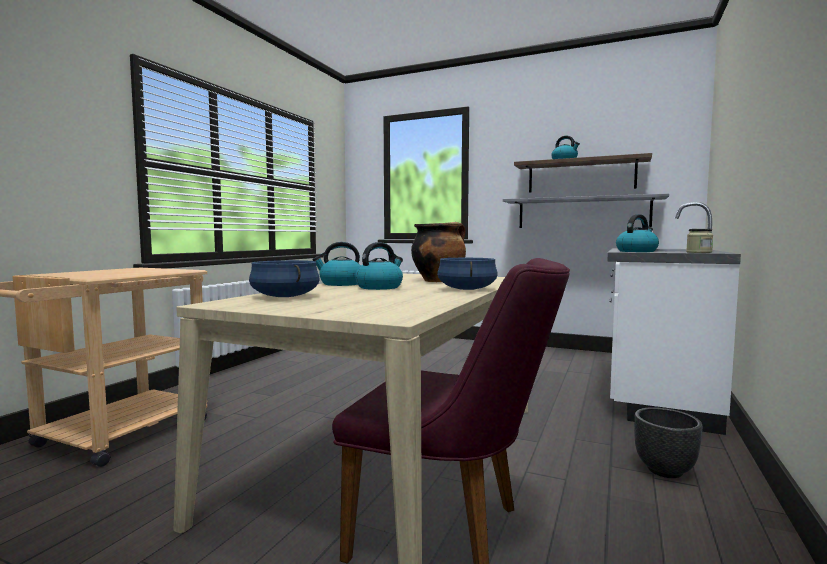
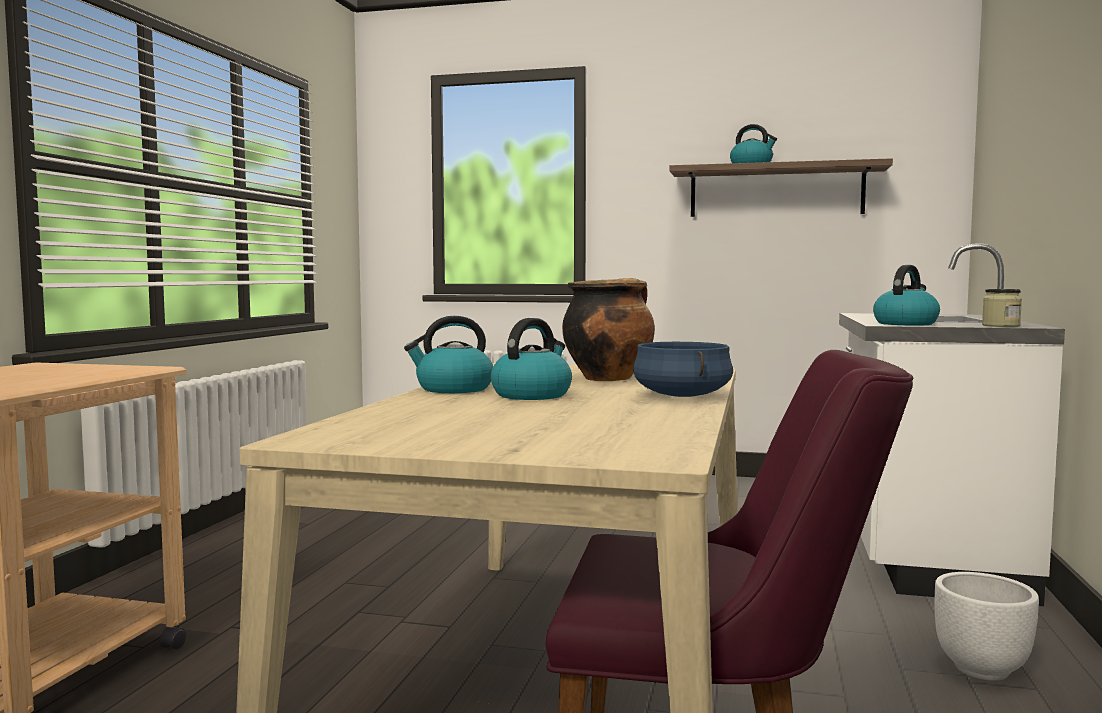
camera: 10 degrees left, 0 degrees up
(284, 296) = (401, 420): blue cooking pot -> none
(582, 213) = (779, 252): grey shelf -> none
(665, 471) = (982, 670): black planter -> white planter

